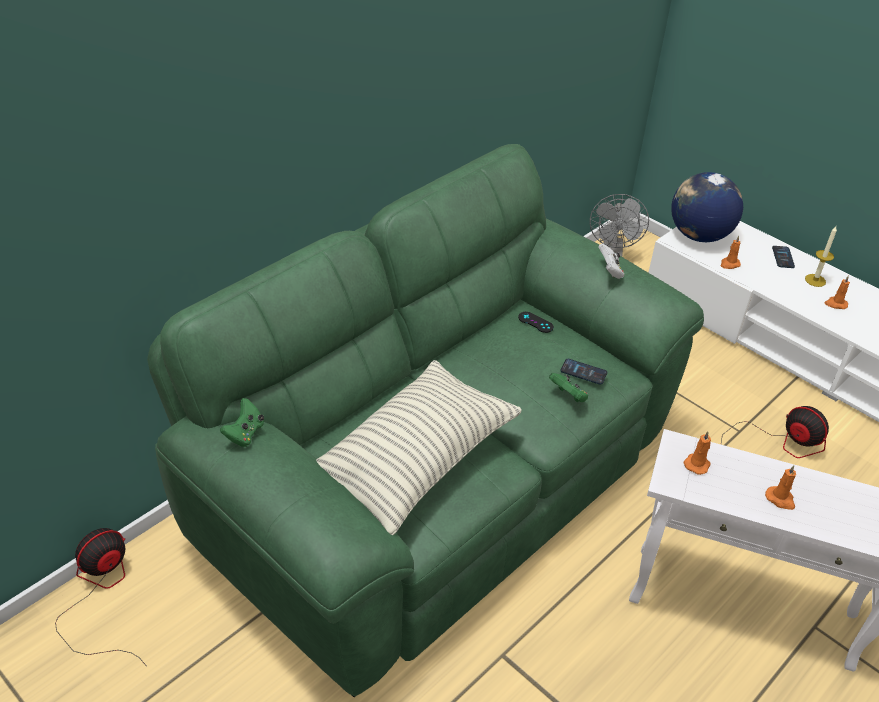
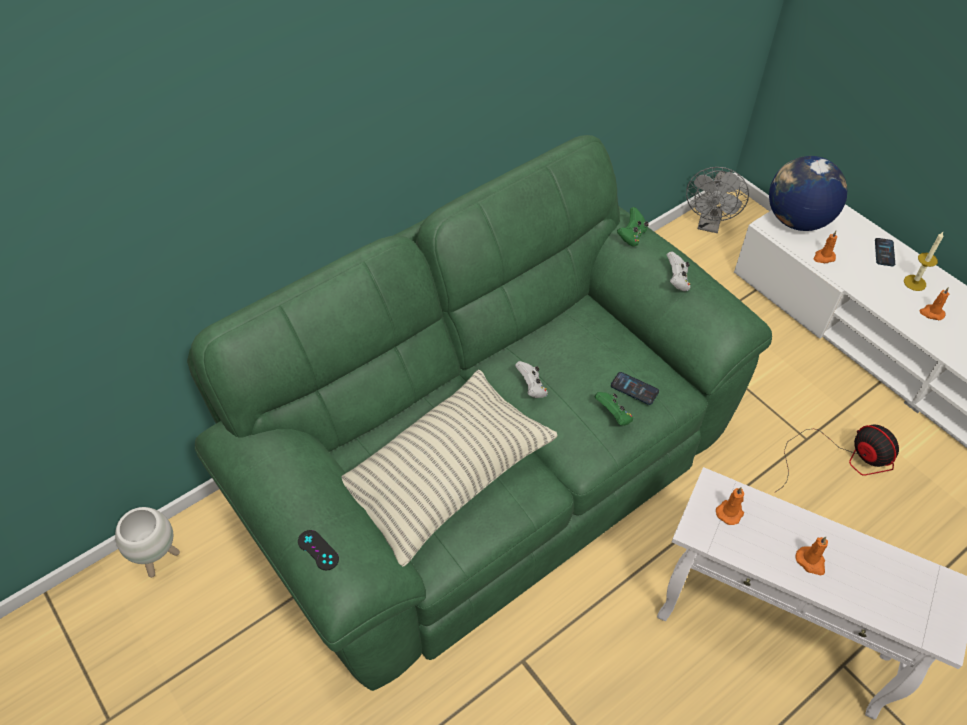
camera: 10 degrees right, 10 degrees up
(101, 595) = (159, 558): fan -> white planter
(245, 433) = (272, 447): green game controller -> green game controller (631, 236)
(485, 378) = (531, 388): none -> white game controller
(535, 322) = (595, 326): black game controller -> black game controller (318, 550)

